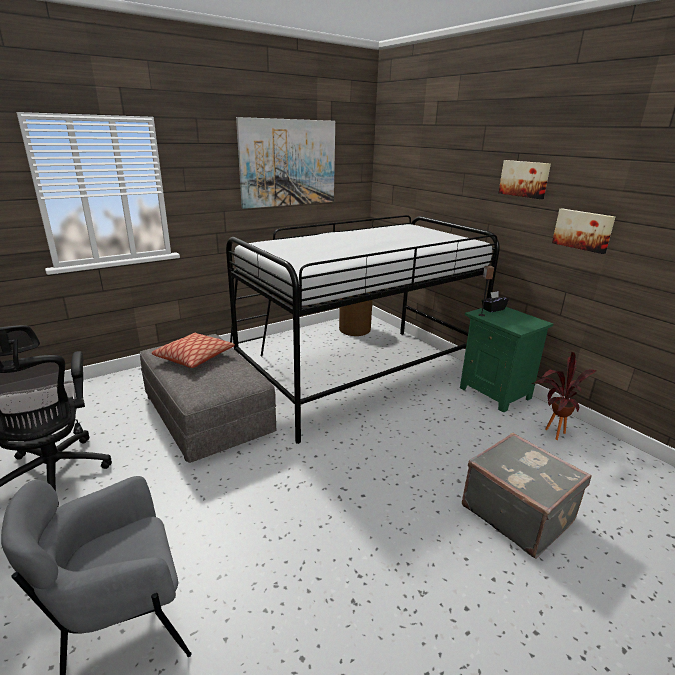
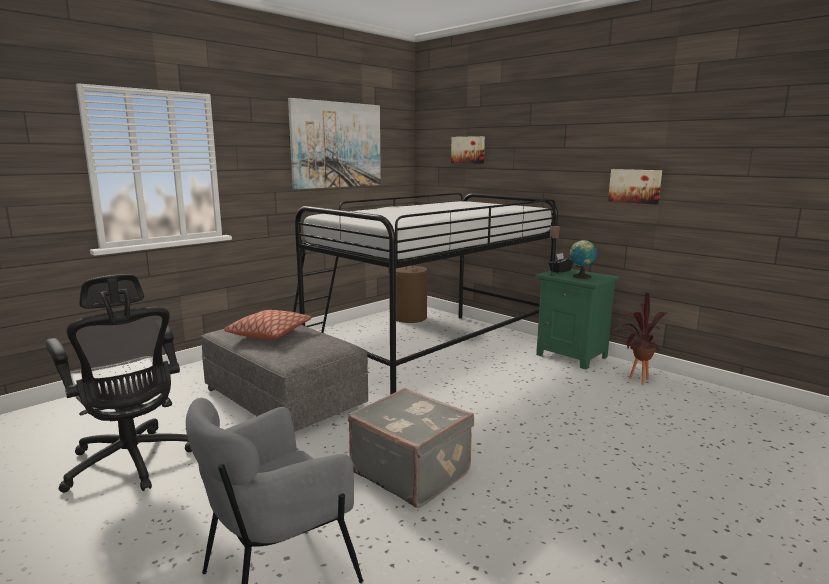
camera: 10 degrees left, 10 degrees down
(511, 320) = (580, 276): none -> globe
(517, 513) = (629, 440): grey suitcase -> grey suitcase (411, 471)
(524, 179) = (574, 146): picture -> picture (468, 150)

